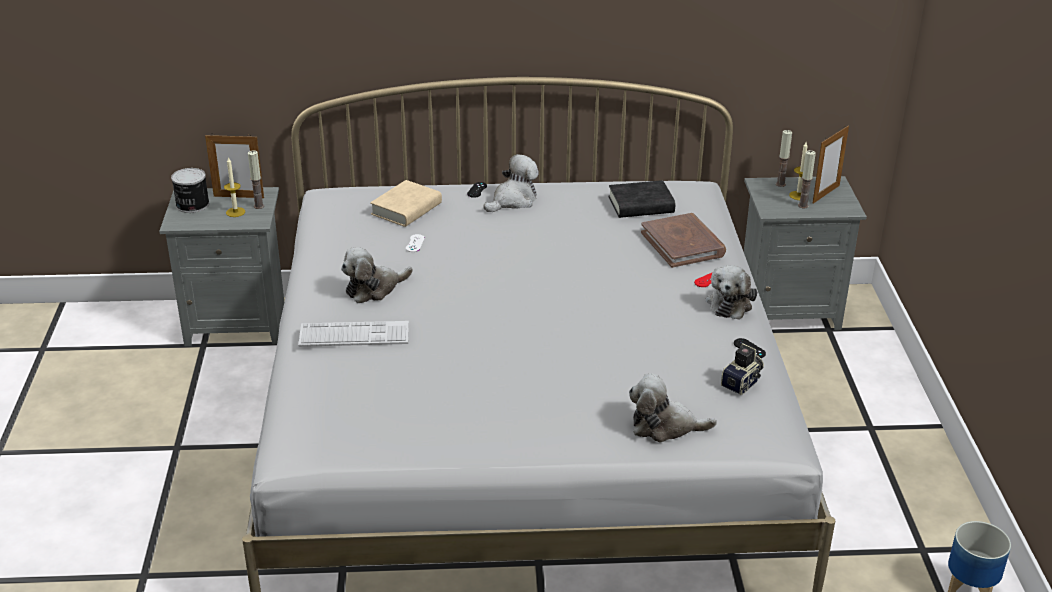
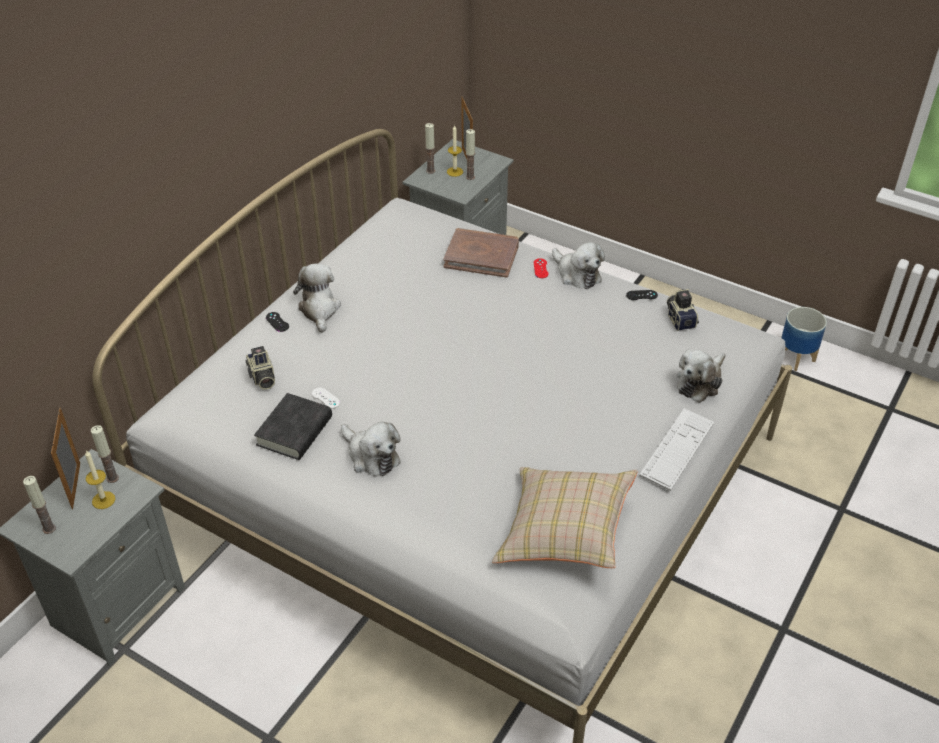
camera: 55 degrees left, 10 degrees up
(192, 205) = (49, 528): can -> candle
(238, 197) = (76, 486): picture frame -> picture frame turned 135 degrees clockwise
(354, 335) = (433, 500): keyboard -> keyboard (677, 449)
(374, 289) = (371, 456): plush toy -> plush toy turned 45 degrees counterclockwise
(382, 414) = (564, 532): none -> beige pillow
(406, 209) = (262, 378): beige book -> camera
(641, 205) = (405, 247): black book -> black book (294, 431)

